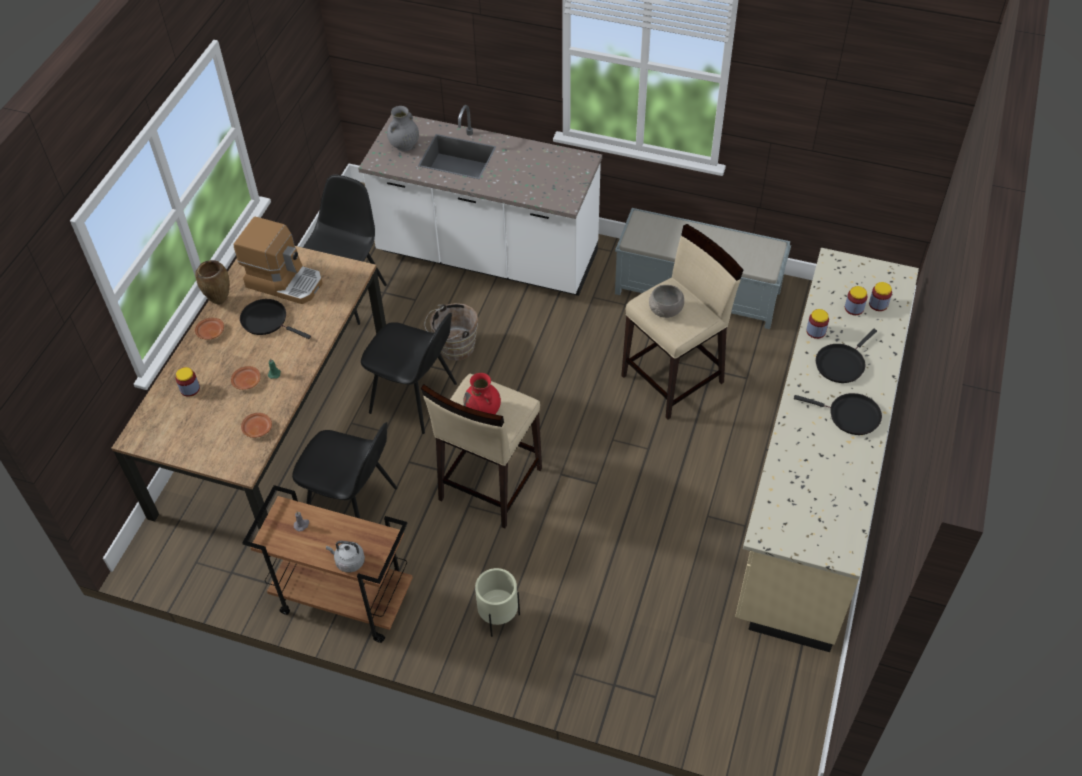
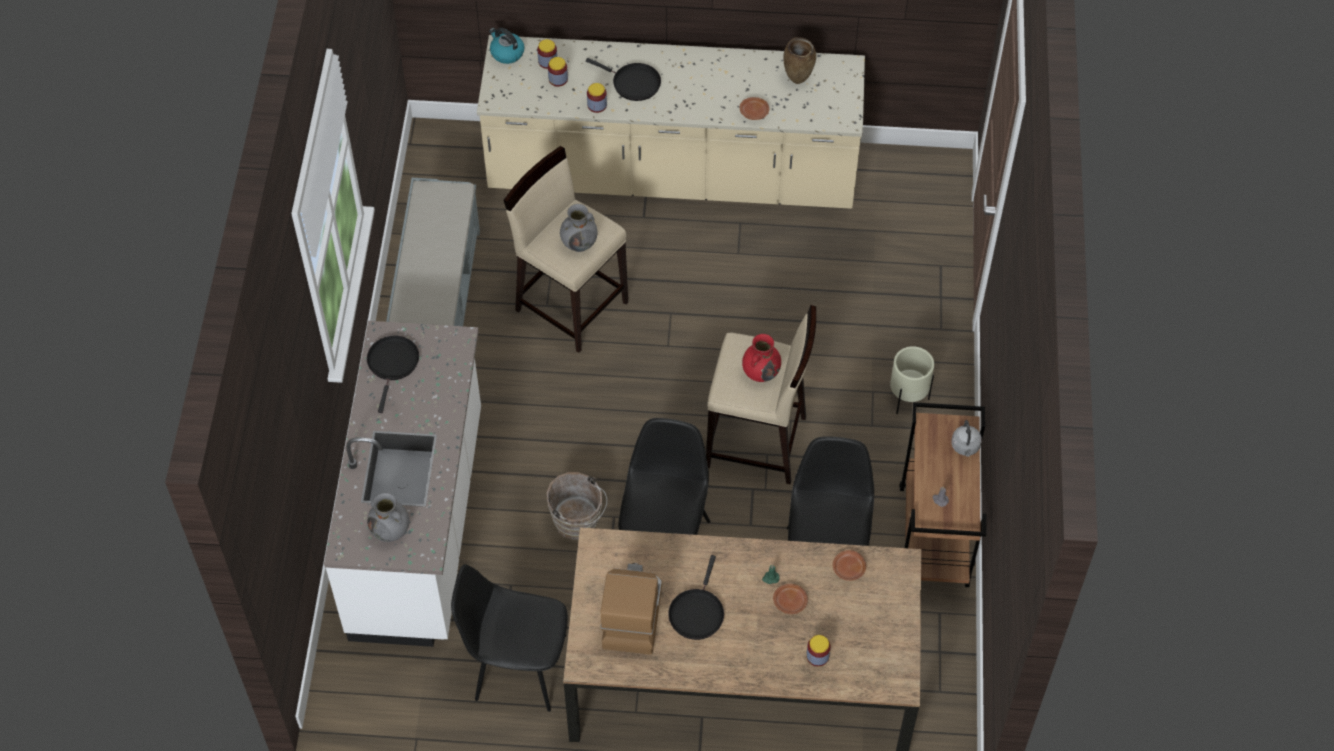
camera: 105 degrees left, 5 degrees up
(210, 332) = (731, 667): brown plate -> brown plate (754, 112)
(219, 302) = (682, 674): brown vase -> brown vase (798, 81)
(665, 310) = (579, 243): grey bowl -> grey vase
(850, 416) = (695, 72): black frying pan -> black frying pan (393, 364)
(892, 276) = (506, 53): none -> kettle

